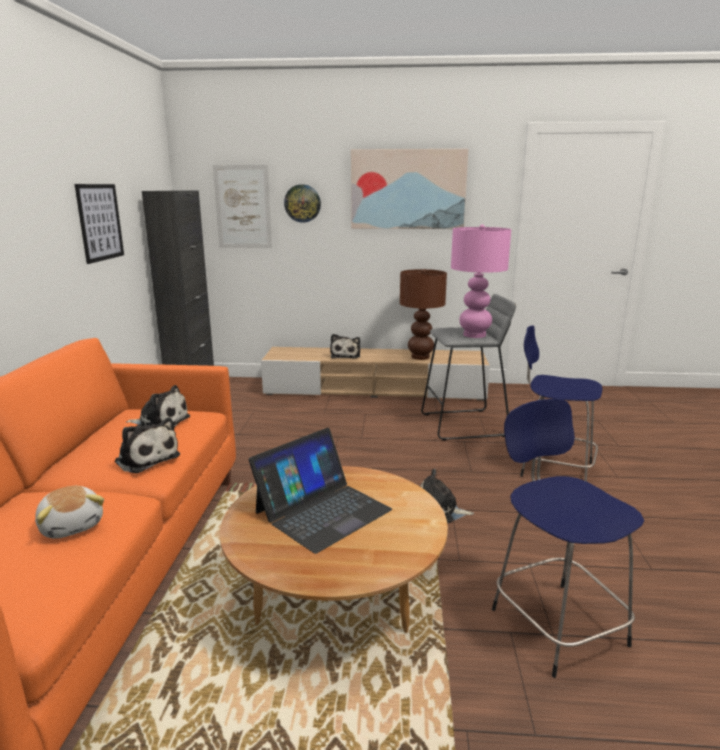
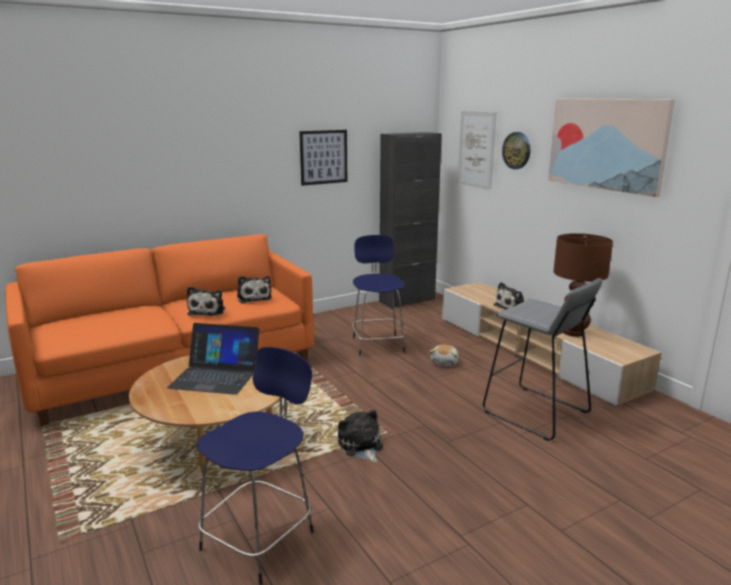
camera: 55 degrees right, 0 degrees up
(72, 525) = (128, 323): plush toy -> plush toy (445, 362)
(474, 335) = (539, 315): pink table lamp -> none
(553, 468) = (517, 484): blue stool -> blue stool (378, 344)

